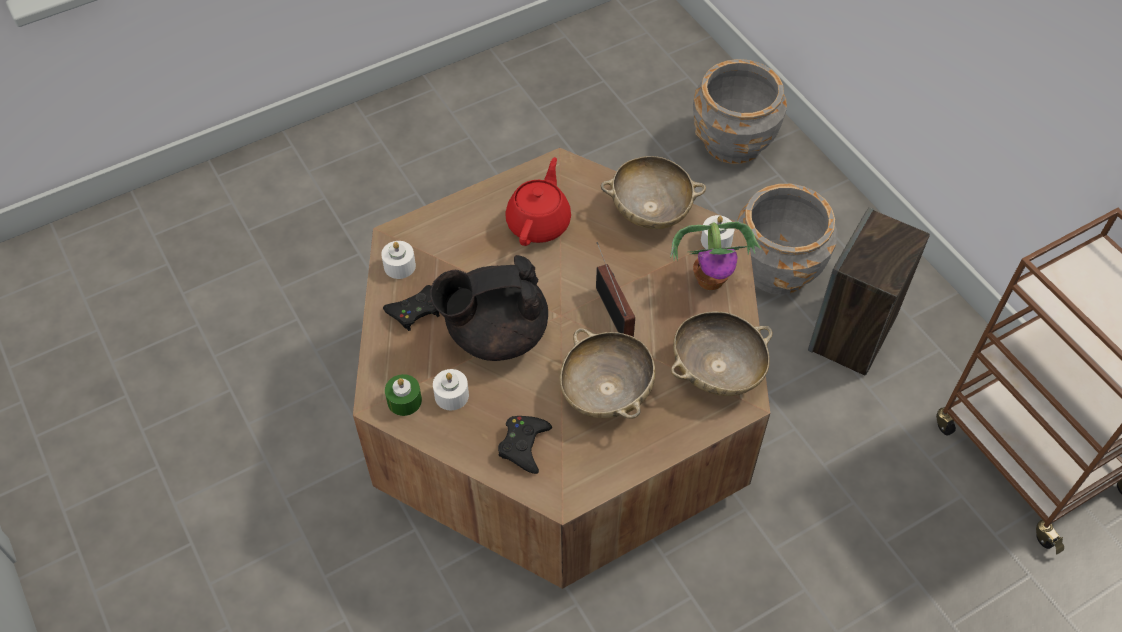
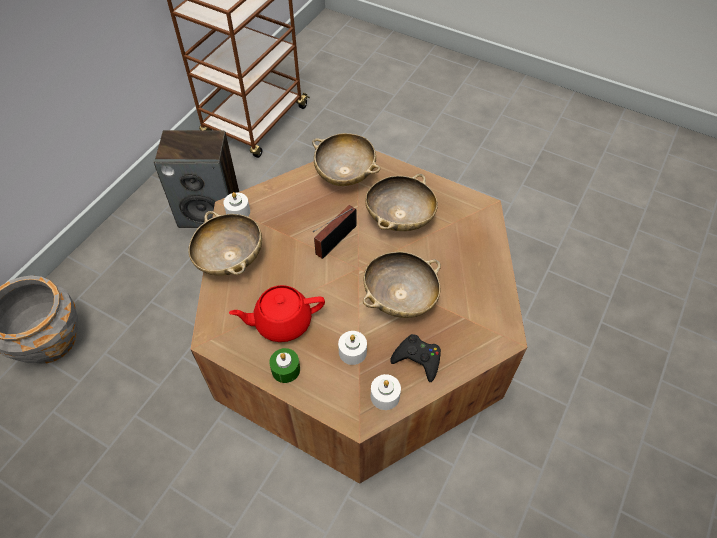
camera: 120 degrees left, 0 degrees up
(404, 401) = (492, 321): green candle -> green candle (285, 369)
(451, 395) = (466, 296): white candle -> white candle (352, 352)
(495, 333) = (400, 298): black teapot -> beige bowl
(524, 445) = (469, 240): black game controller -> none
(711, 279) = (274, 202): potted plant -> none
(777, 269) = (174, 266): grey planter -> none

